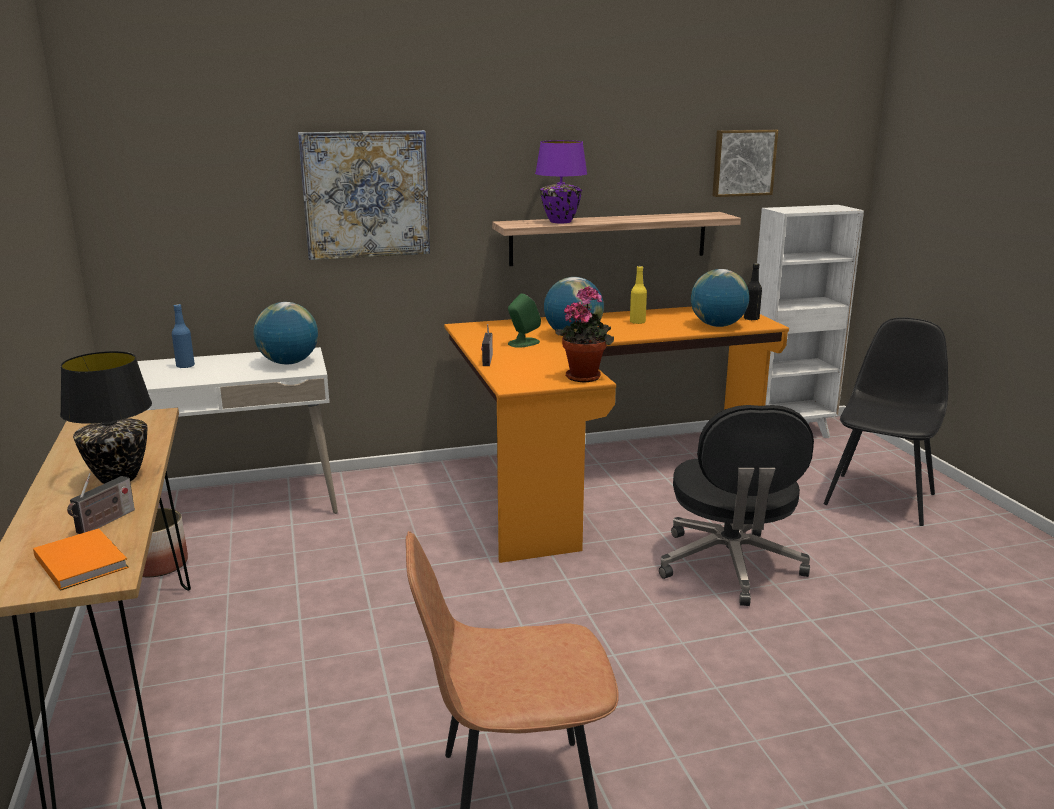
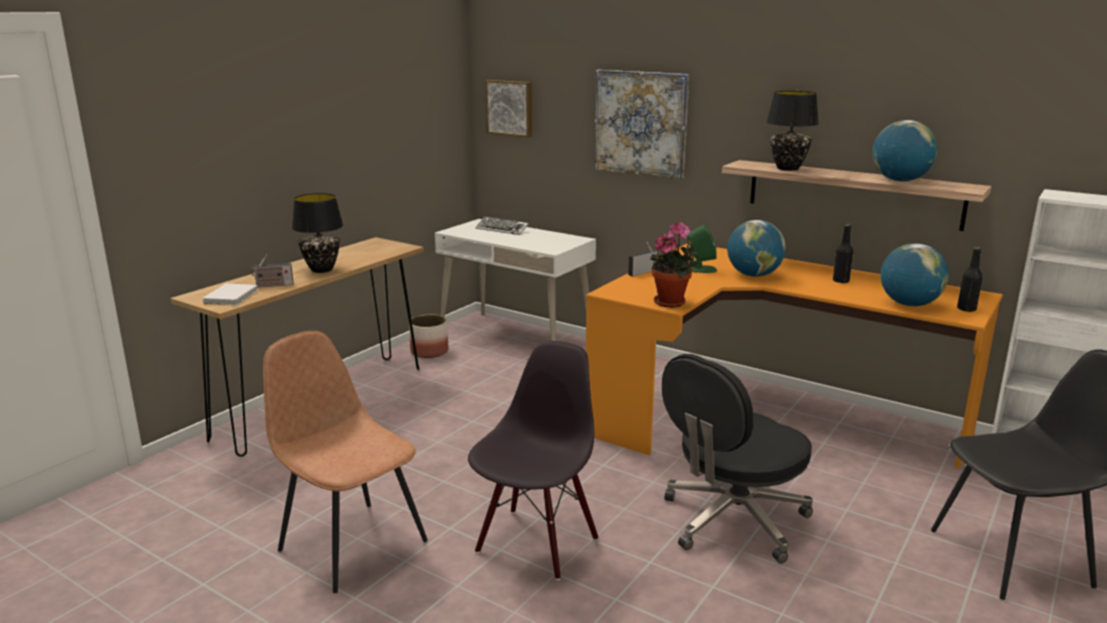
camera: 50 degrees right, 0 degrees up
(82, 561) = (232, 296): orange book -> white book
(185, 366) = (502, 229): blue bottle -> keyboard
(288, 363) = (553, 242): globe -> globe (900, 180)
(560, 221) = (787, 168): purple table lamp -> black table lamp
(637, 322) = (840, 281): yellow bottle -> black bottle
(655, 676) = (536, 543): none -> black chair
(743, 162) = (1029, 133): picture -> picture (510, 108)

